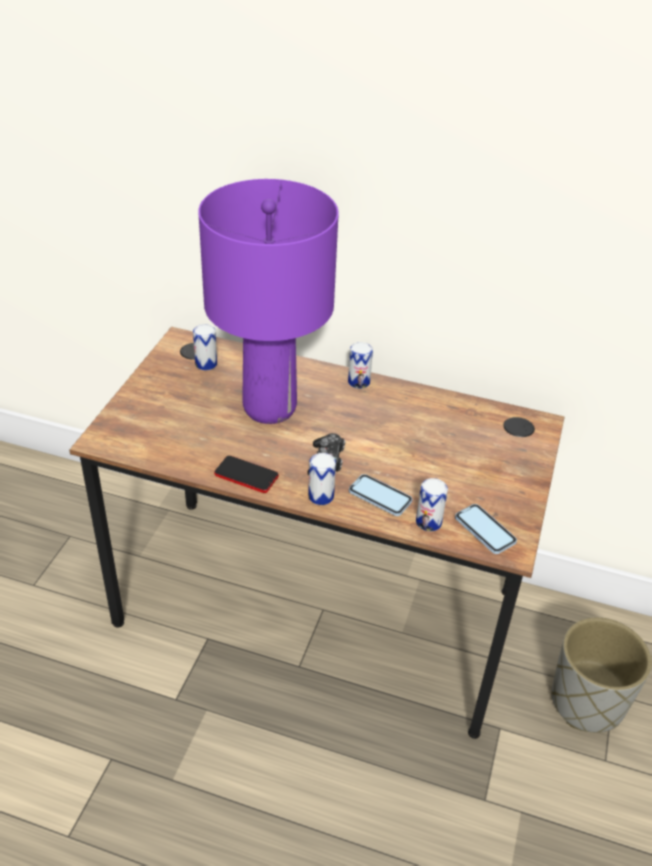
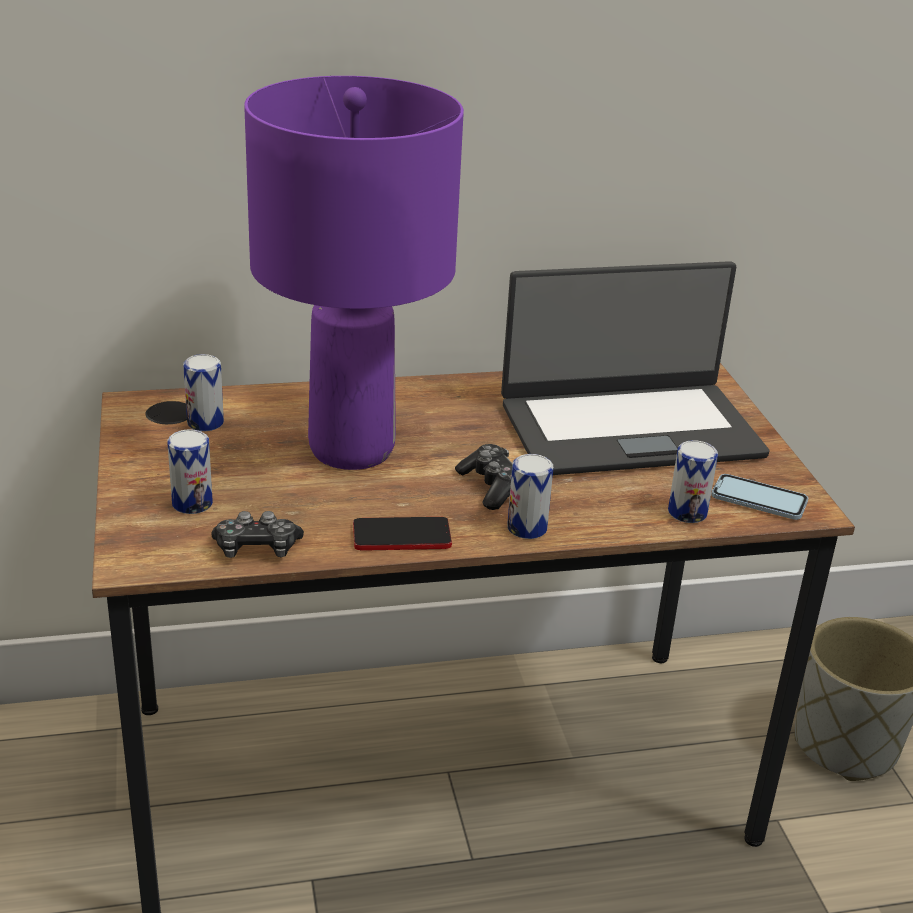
camera: 30 degrees left, 10 degrees down
(165, 455) = (257, 549): none -> game controller
(359, 382) = (441, 388): can -> can (192, 503)
(380, 496) = (601, 504): phone -> none
(449, 449) = (629, 428): none -> laptop

